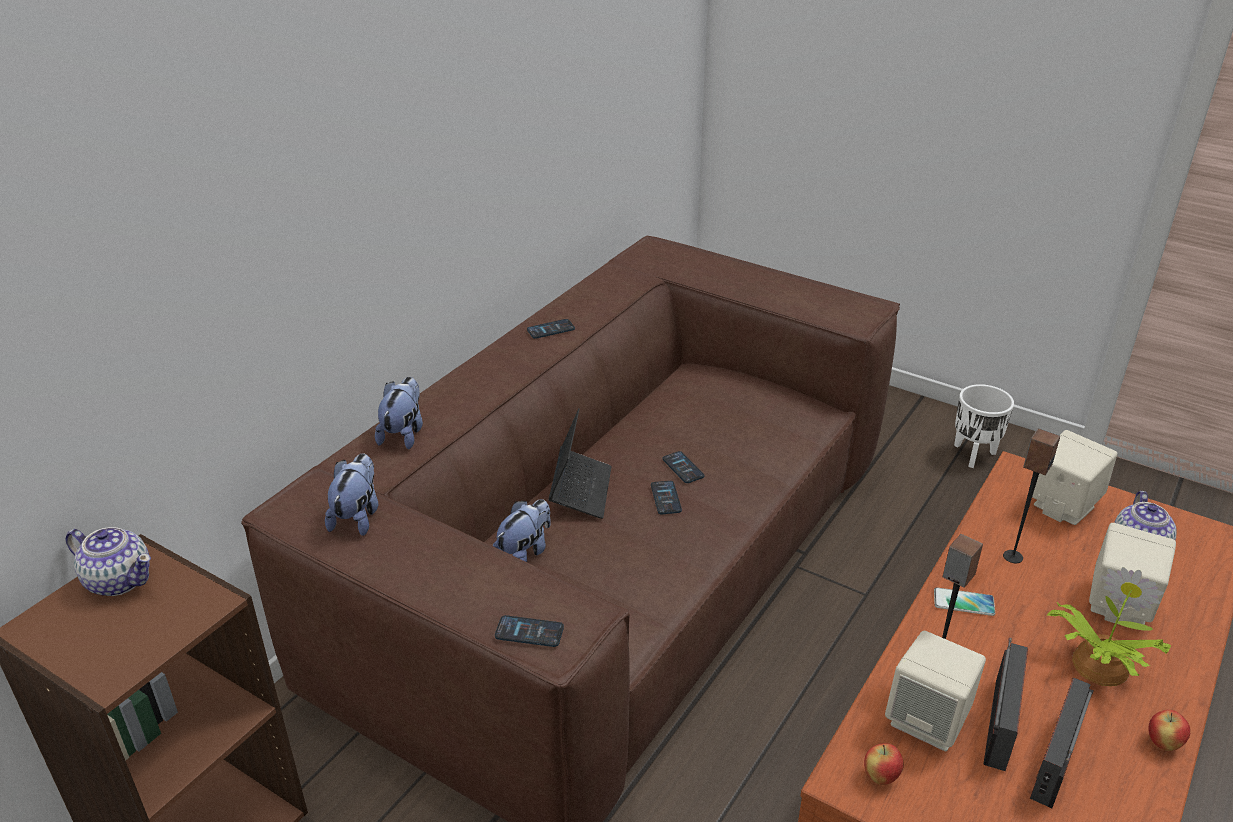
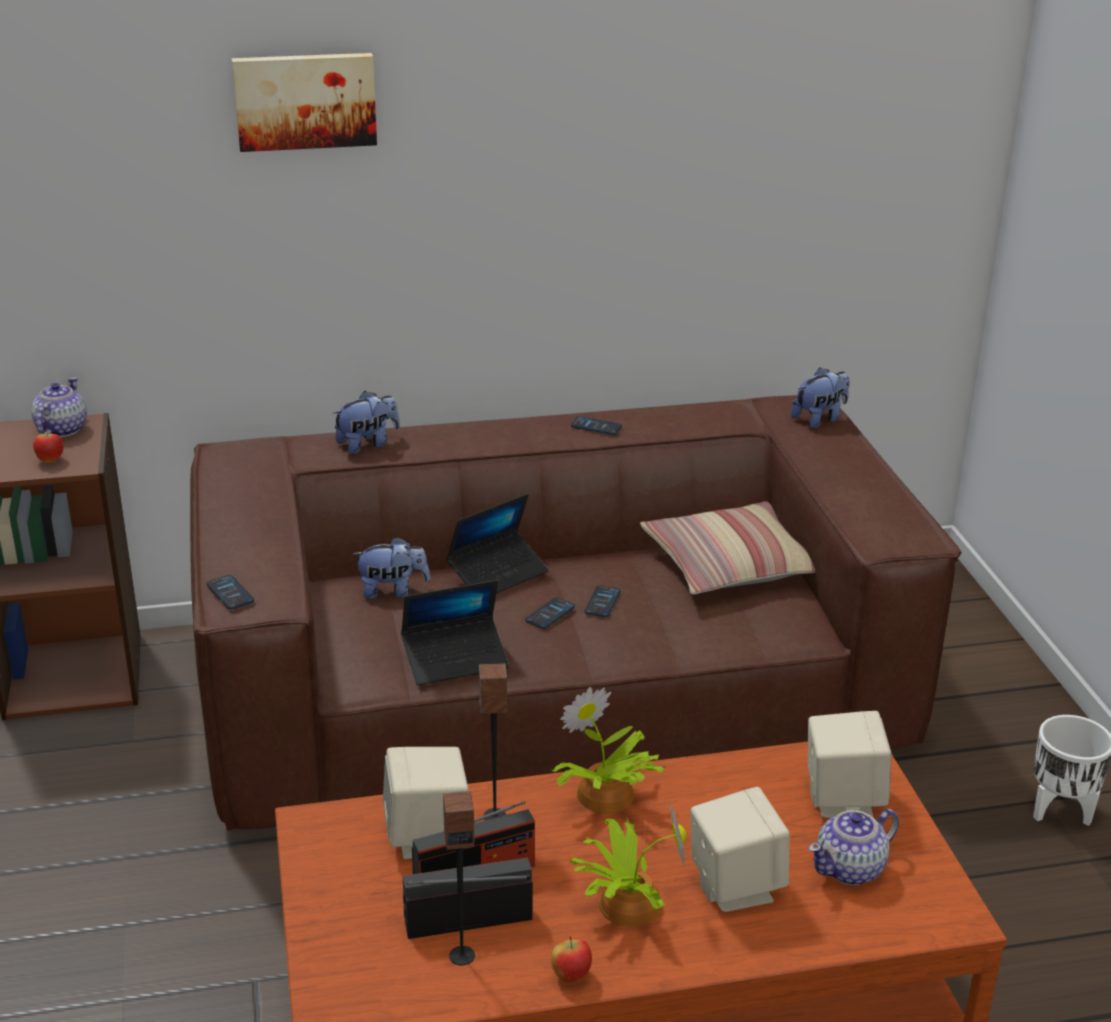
camera: 45 degrees right, 5 degrees down
(119, 580) = (61, 430): teapot -> teapot turned 150 degrees counterclockwise
(270, 89) = (305, 100): none -> picture
(357, 516) = (254, 477): plush toy -> plush toy (820, 419)
(660, 576) = (455, 660): none -> laptop
(710, 393) = (730, 565): none -> pillow
(880, 777) = (333, 838): apple -> apple (50, 461)
(963, 602) = (604, 797): phone -> potted plant
(1012, 556) = (713, 799): speaker -> speaker (462, 955)

